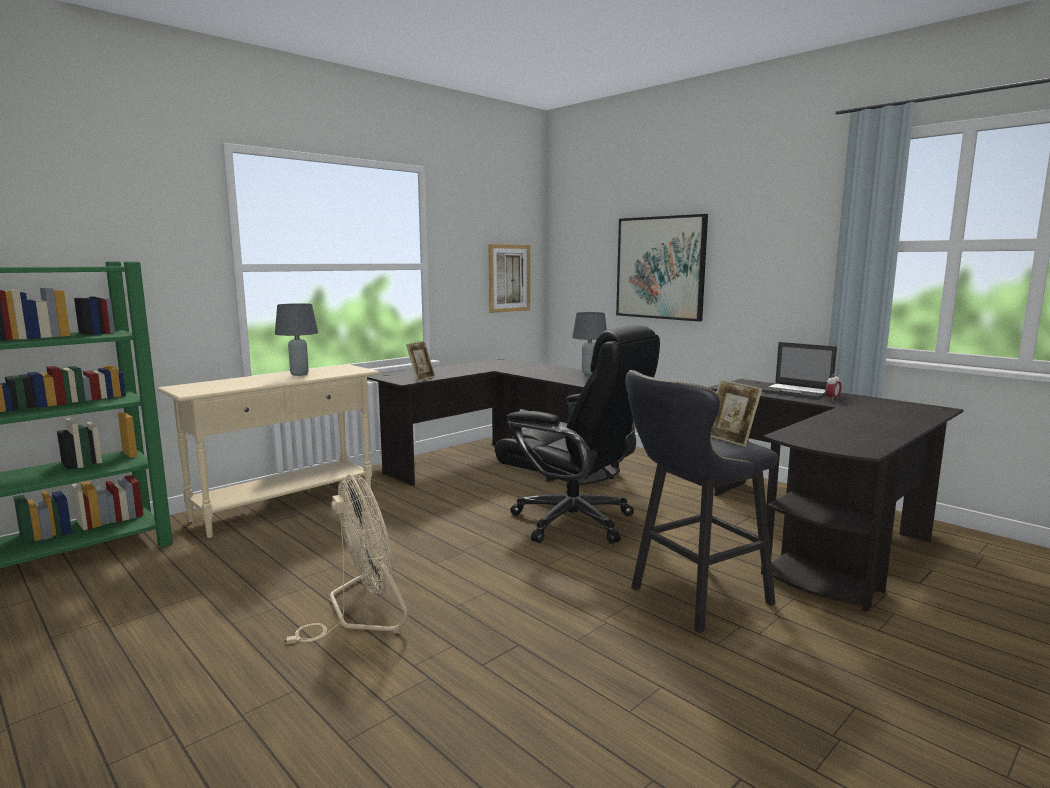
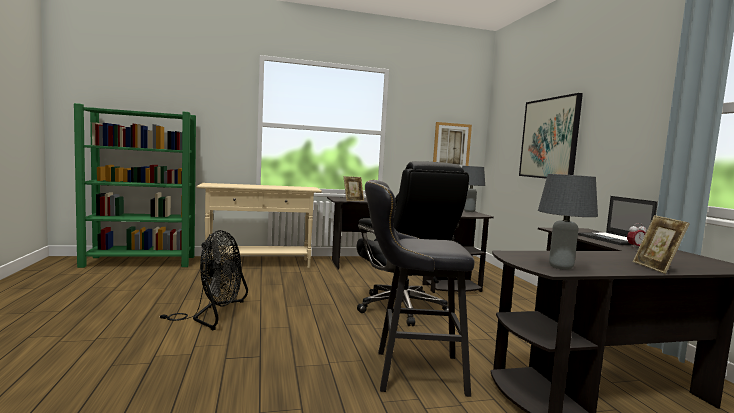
camera: 30 degrees right, 5 degrees down
(300, 374) = (276, 186): grey table lamp -> grey table lamp (561, 267)
(356, 610) = (212, 314): beige fan -> black fan
(730, 440) = (448, 245): picture frame -> picture frame (656, 268)

